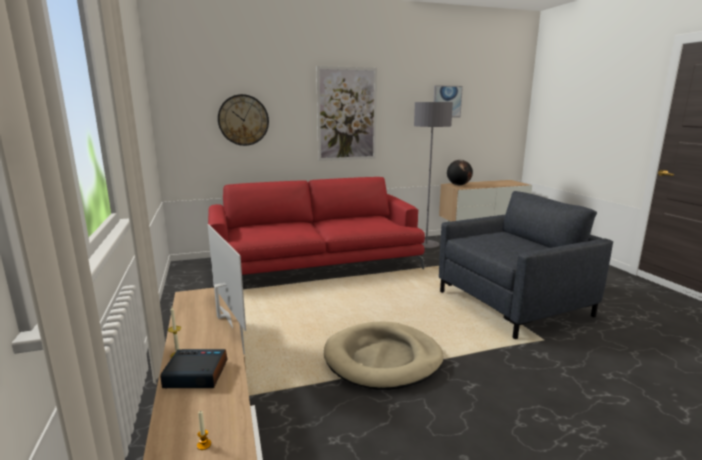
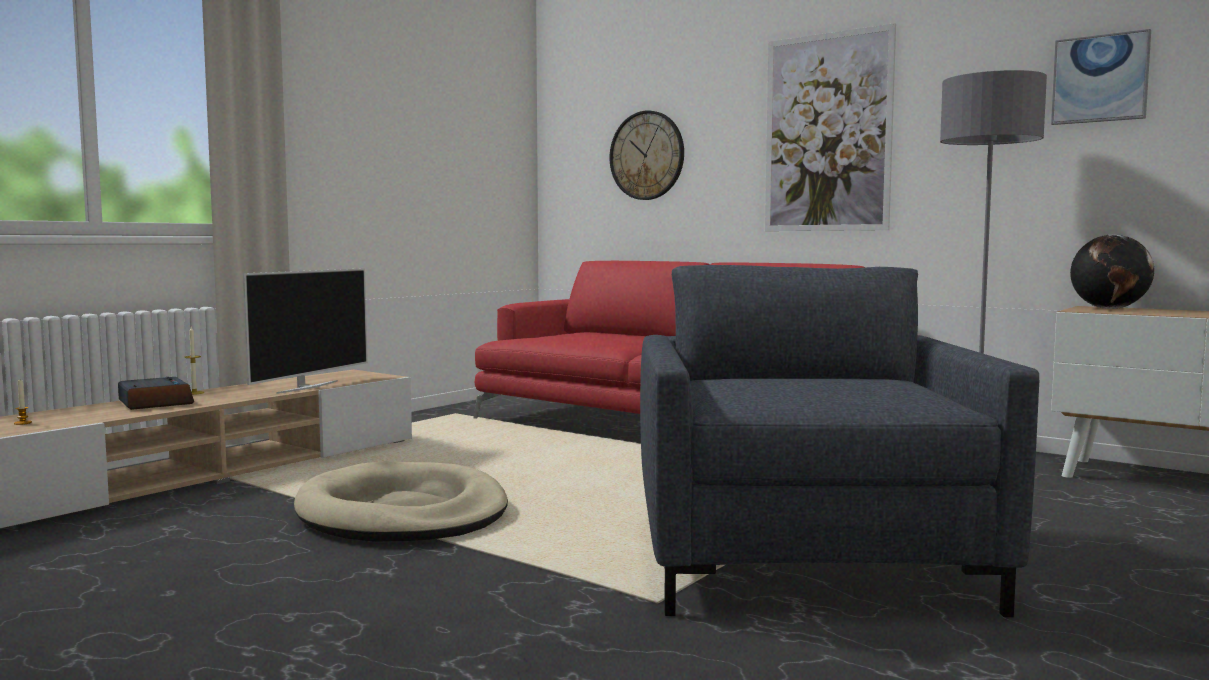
camera: 55 degrees right, 10 degrees down
(513, 304) = (807, 560): grey armchair -> grey armchair turned 120 degrees counterclockwise

